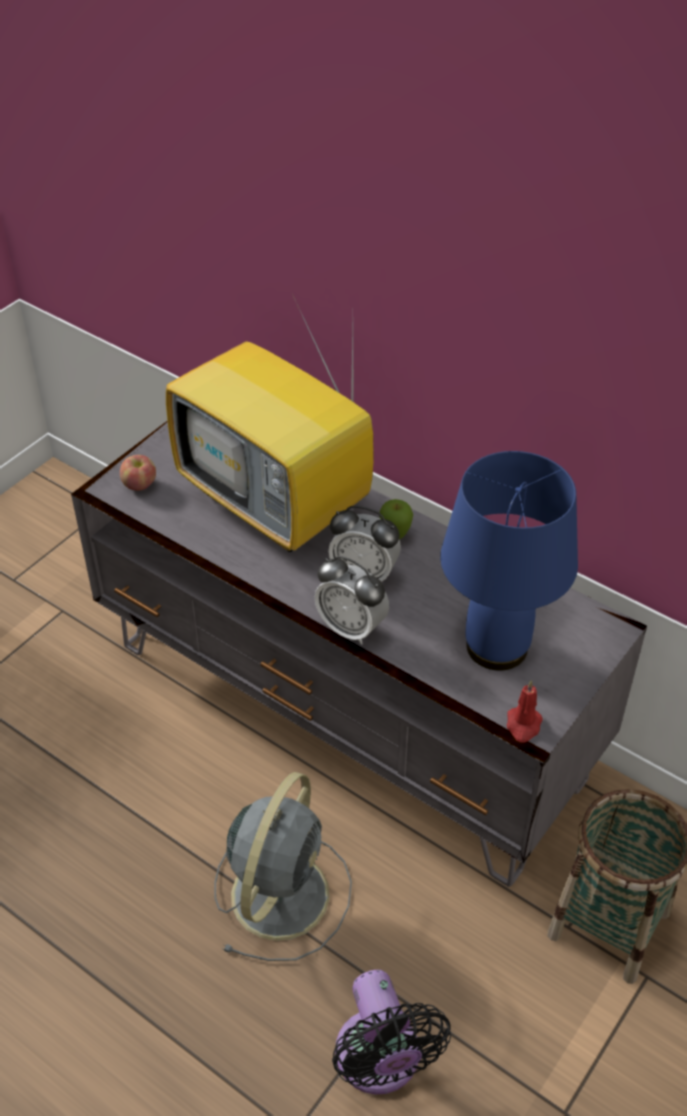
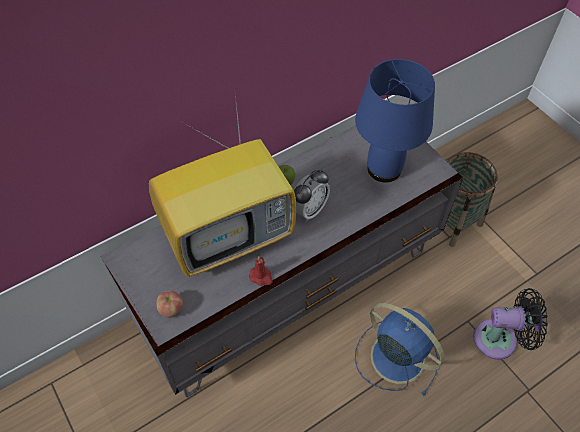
camera: 70 degrees left, 10 degrees up
(282, 891) = (395, 355): grey fan -> blue fan
(351, 628) = (347, 228): alarm clock -> none
(523, 725) = (438, 176): red candle -> red candle (261, 277)

